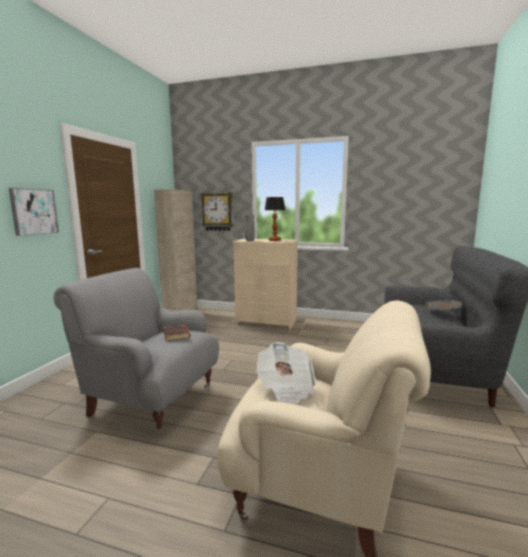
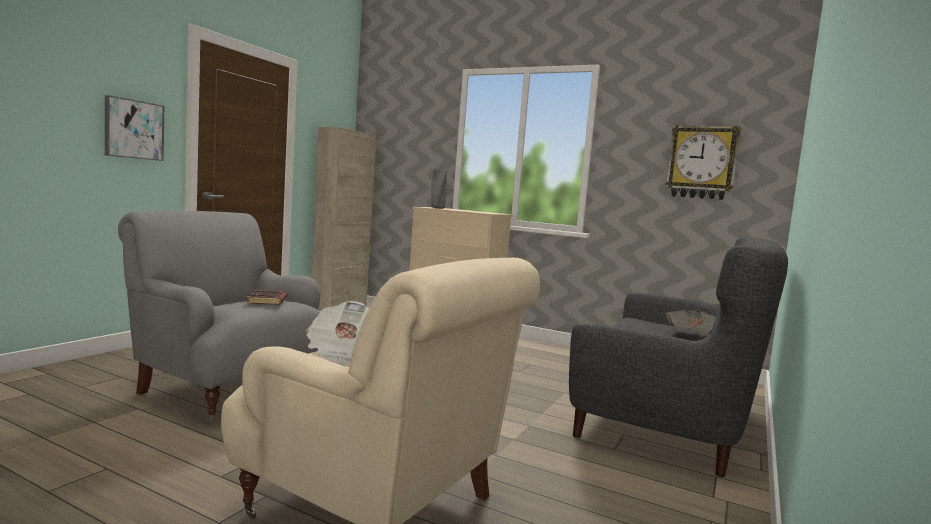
camera: 10 degrees right, 5 degrees down
(218, 211) = (408, 167): wall clock -> wall clock (702, 162)
(274, 240) = (474, 211): table lamp -> none

